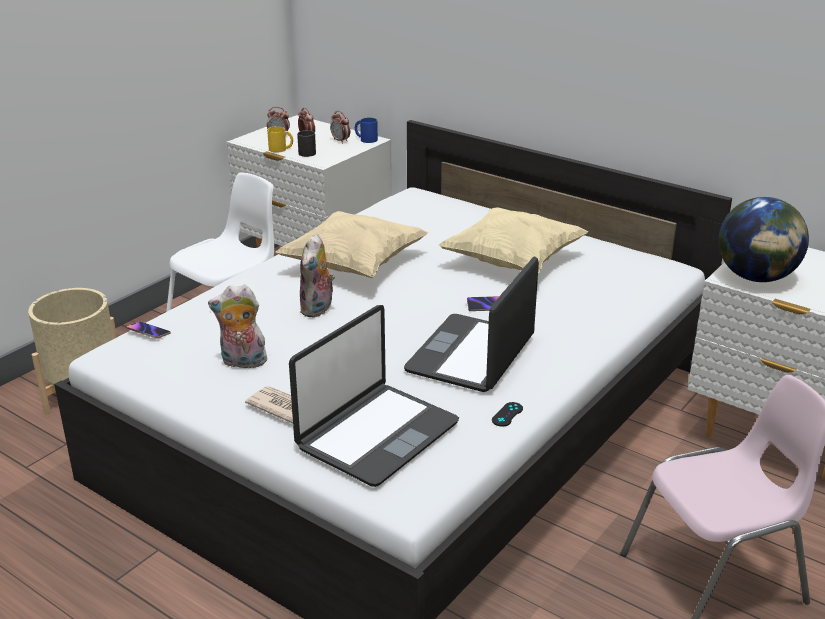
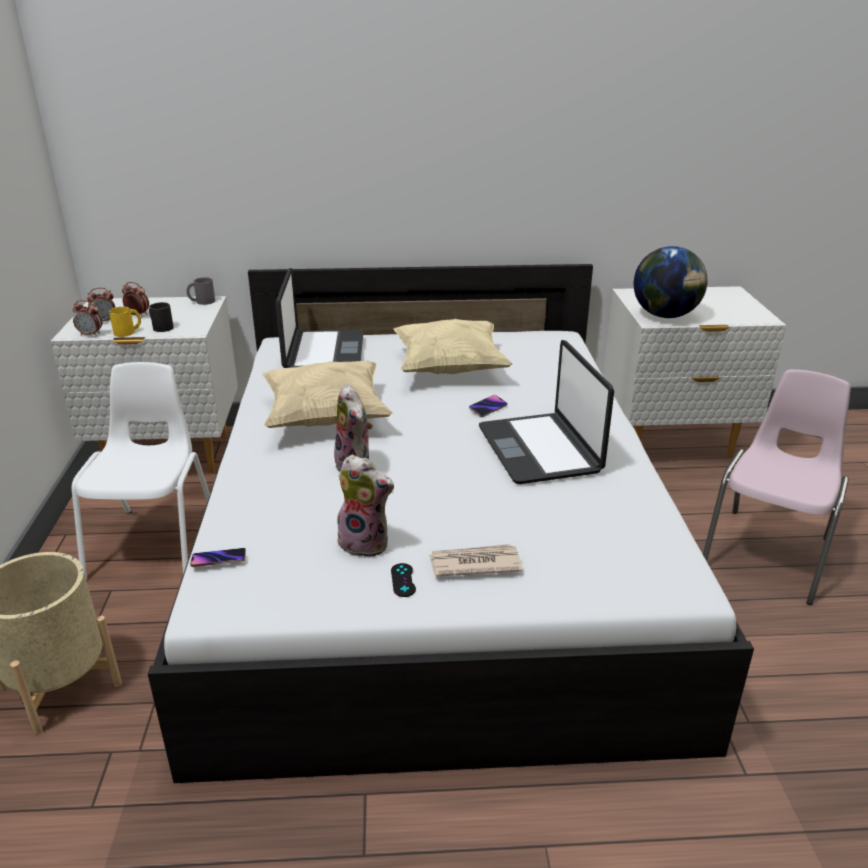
camera: 40 degrees left, 0 degrees up
(242, 362) = (366, 543): plush toy -> plush toy turned 120 degrees counterclockwise
(340, 141) = (179, 309): alarm clock -> alarm clock (91, 334)
(365, 139) = (201, 301): blue mug -> grey mug
(376, 435) = (582, 546): laptop -> laptop (323, 352)
(507, 414) = (637, 482): black game controller -> black game controller (403, 580)

